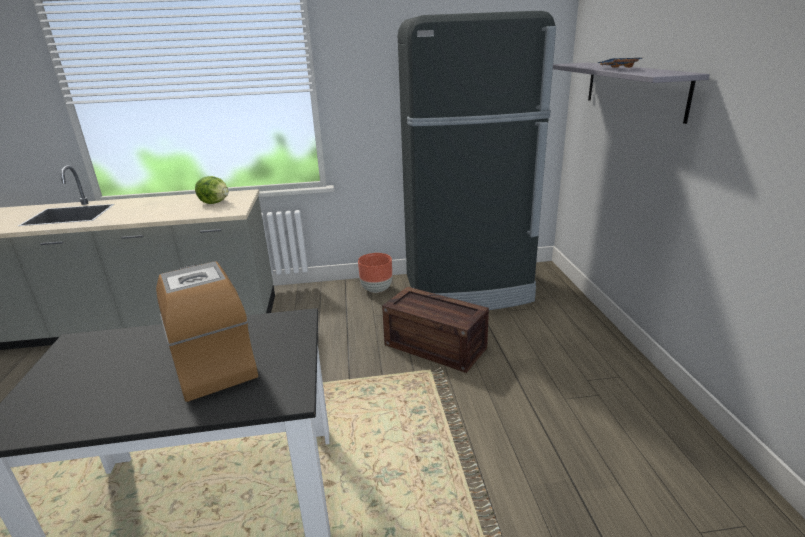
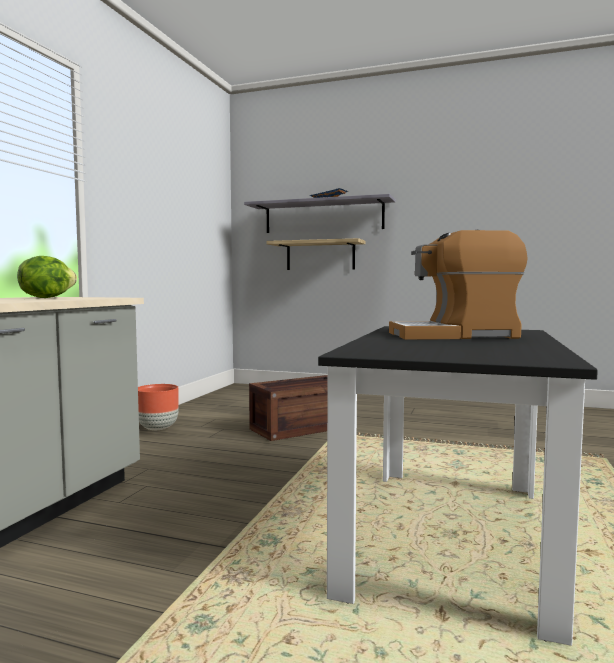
camera: 65 degrees left, 20 degrees down
(467, 289) = (228, 405): black fridge -> none
(622, 144) = (320, 255): none -> shelf

